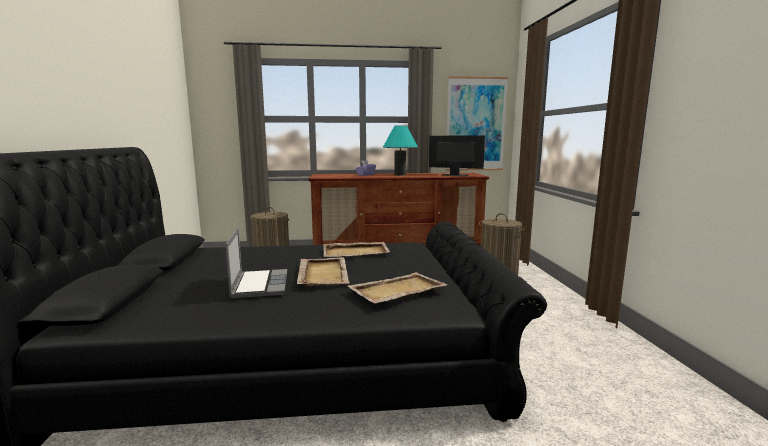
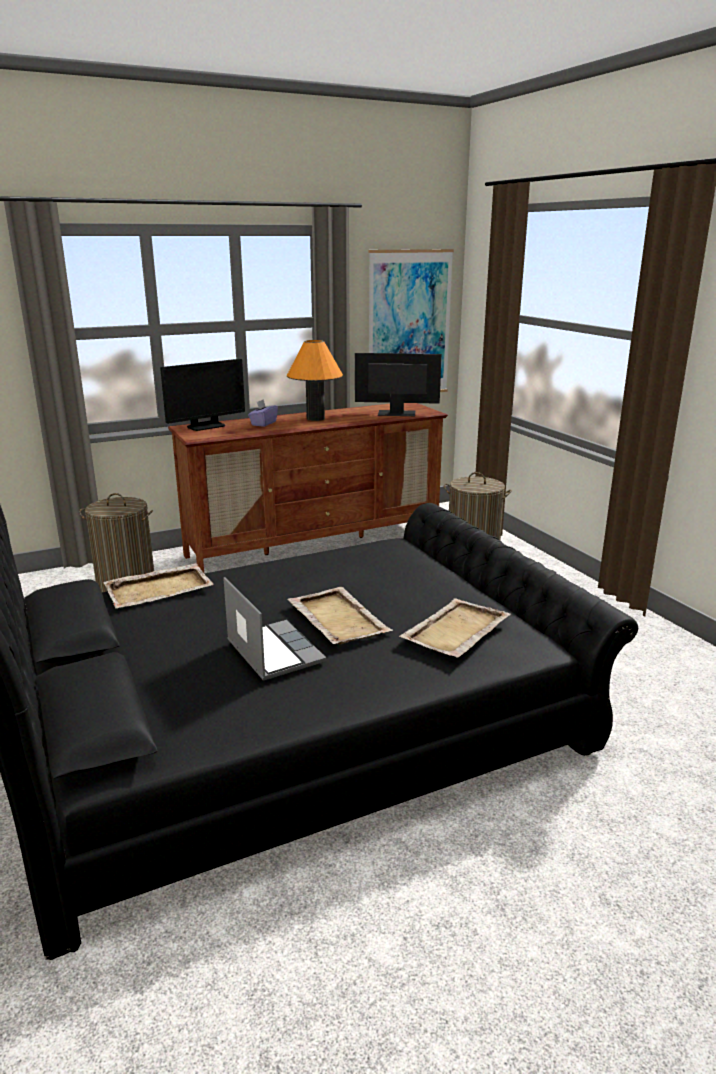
camera: 20 degrees left, 10 degrees up
(331, 174) = (206, 426): none -> monitor
(356, 252) = (337, 570): beige tray -> beige tray (160, 588)
(400, 174) = (315, 418): turquoise table lamp -> orange table lamp

